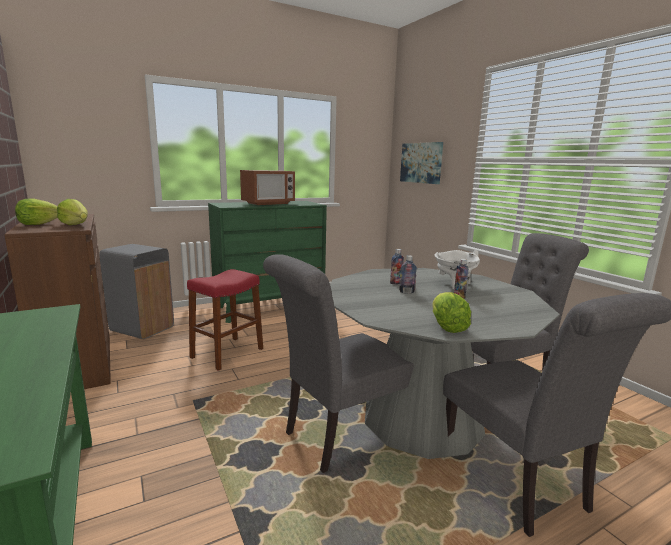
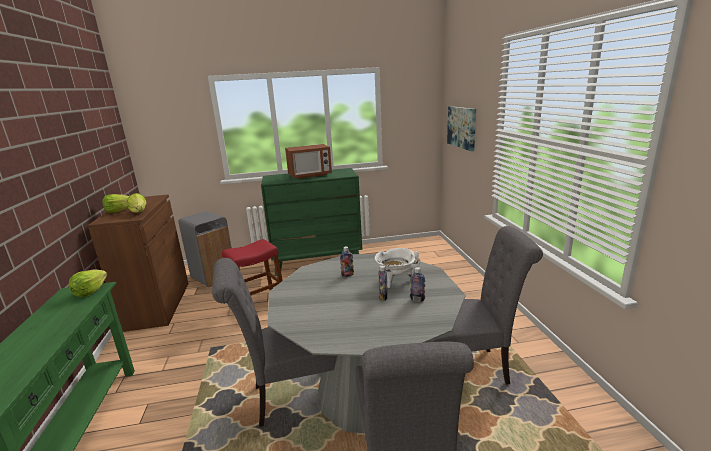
camera: 20 degrees right, 5 degrees up
(406, 292) = (343, 288): bottle -> bottle (417, 299)
(446, 327) = (328, 335): lettuce -> lettuce (90, 291)

